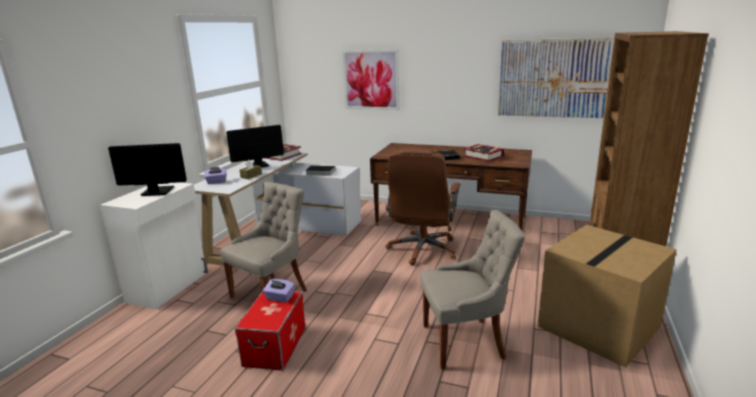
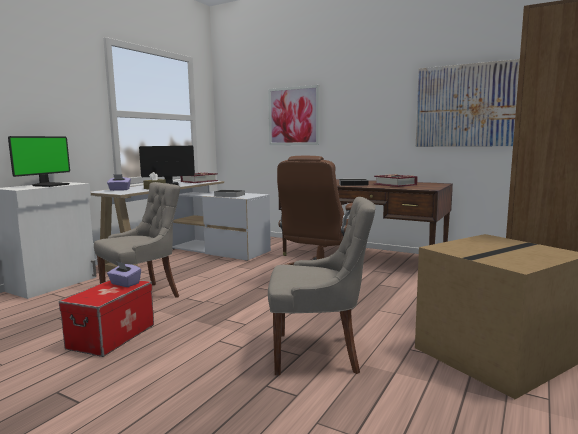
camera: 10 degrees right, 10 degrees down
(156, 192) = (50, 185): monitor -> monitor turned 105 degrees clockwise

